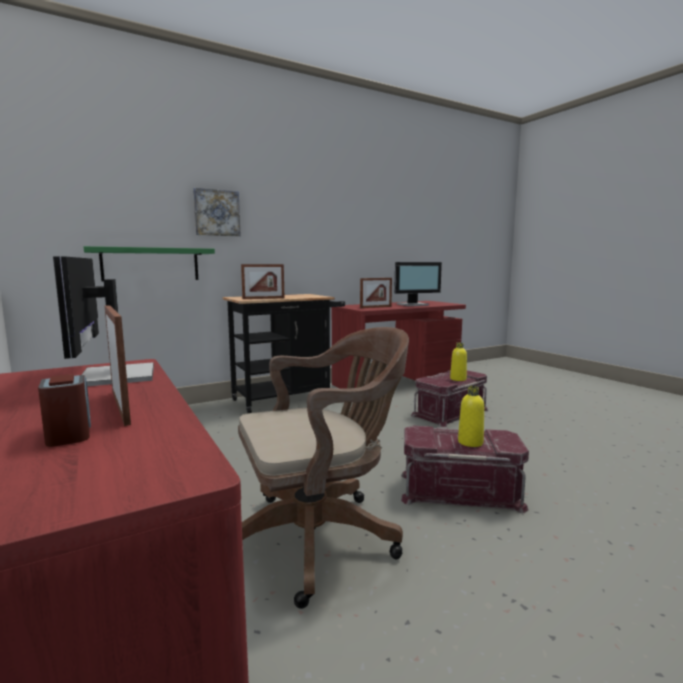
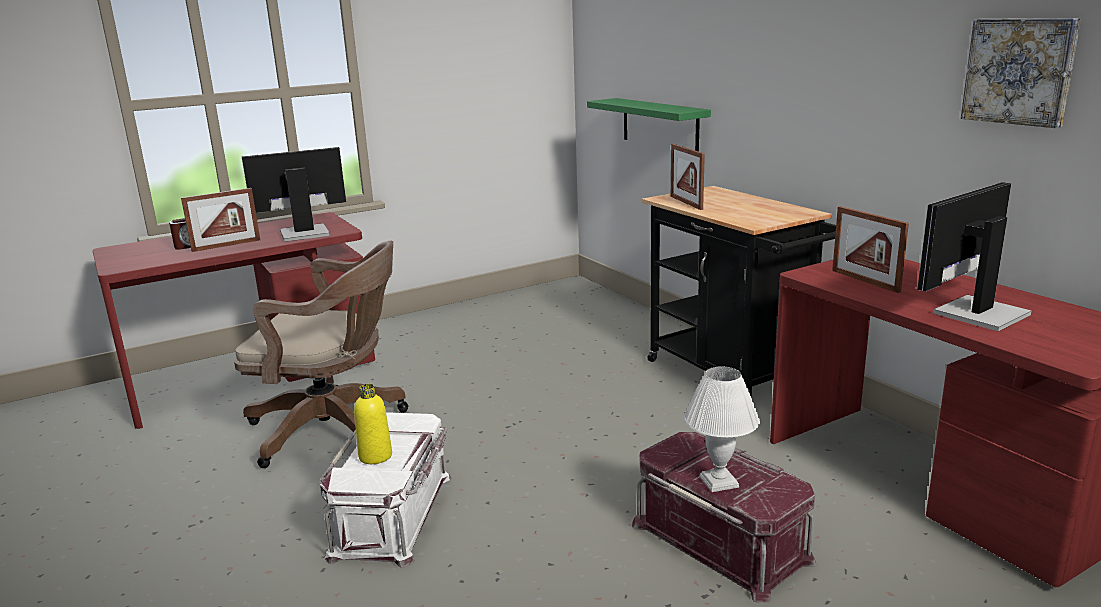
camera: 90 degrees right, 10 degrees up
(216, 213) = (724, 53): picture -> picture (1020, 71)
(320, 537) = (335, 430): brown office chair -> brown office chair turned 60 degrees counterclockwise
(413, 305) = (976, 313): monitor -> monitor turned 75 degrees clockwise
(458, 379) = (719, 481): yellow bottle -> white table lamp
(459, 490) = (394, 515): red storage box -> white storage box

